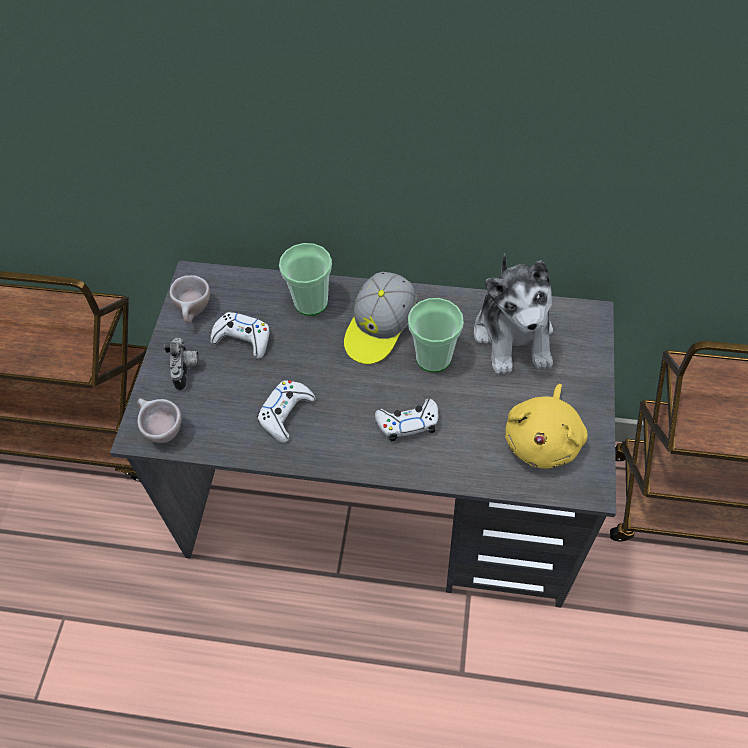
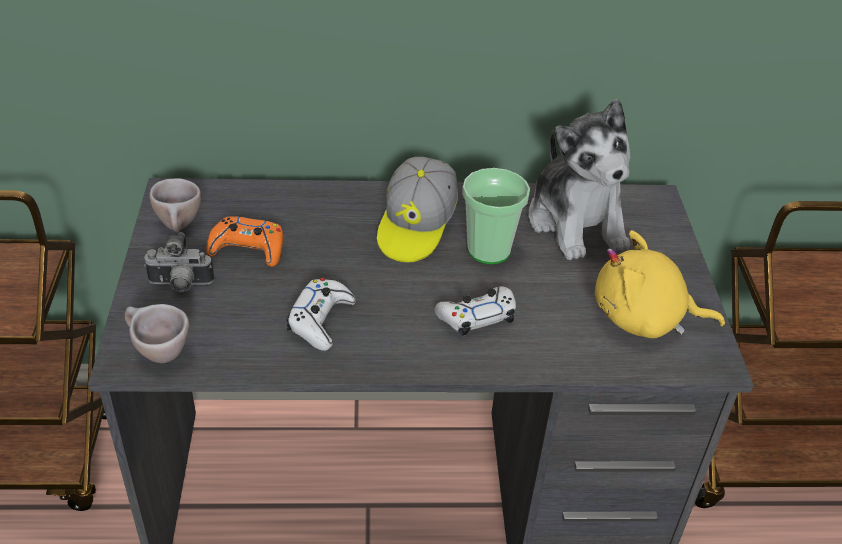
camera: 15 degrees left, 15 degrees down
(187, 370) = (180, 285): camera -> camera turned 105 degrees clockwise
(243, 339) = (248, 249): white game controller -> orange game controller
(311, 302) = (325, 207): cup -> none
(543, 439) = (643, 319): yellow plush toy -> yellow plush toy turned 90 degrees clockwise

